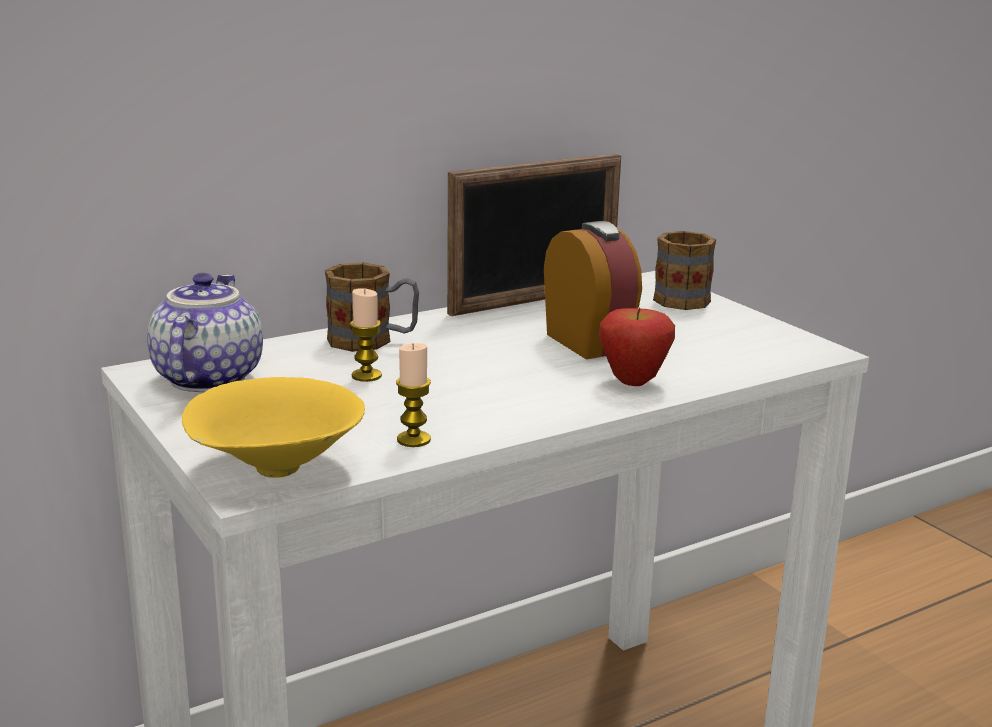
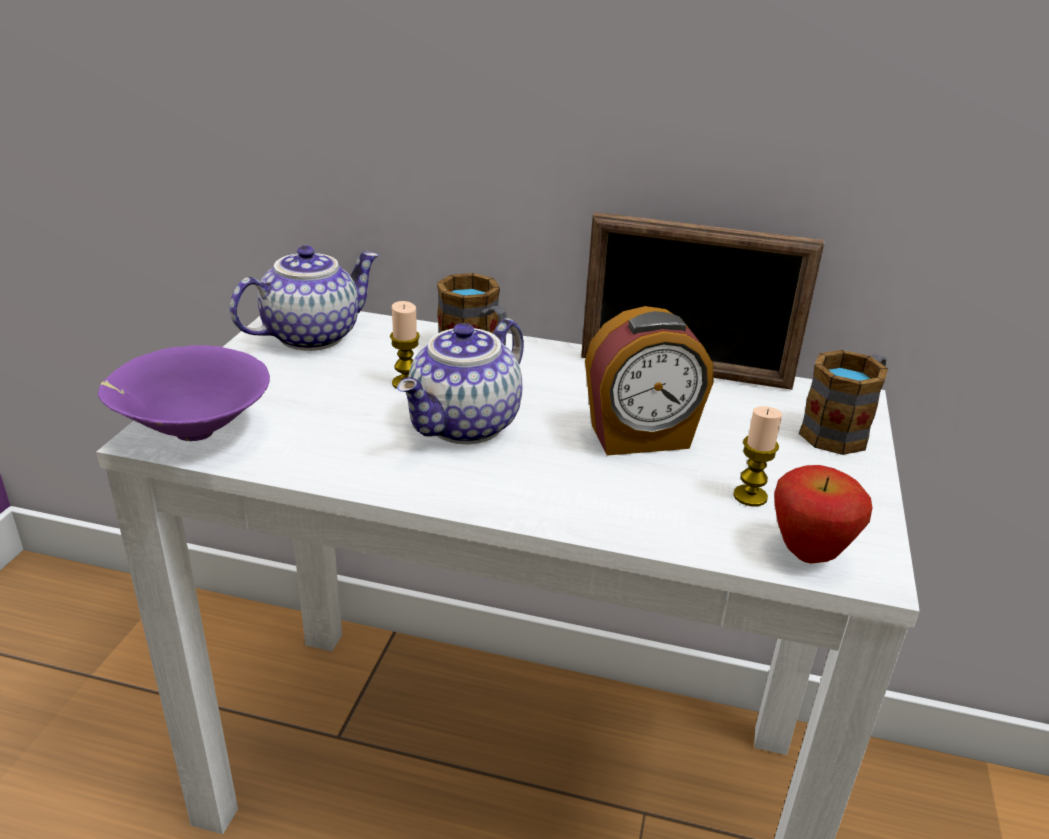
camera: 45 degrees right, 10 degrees up
(274, 471) = (191, 432): yellow bowl -> purple bowl
(413, 440) = (316, 457): candle -> candle (750, 496)
(471, 380) = (466, 426): none -> teapot
(589, 342) = (640, 438): alarm clock -> alarm clock turned 60 degrees clockwise
(633, 382) = (591, 499): apple -> apple (808, 554)

